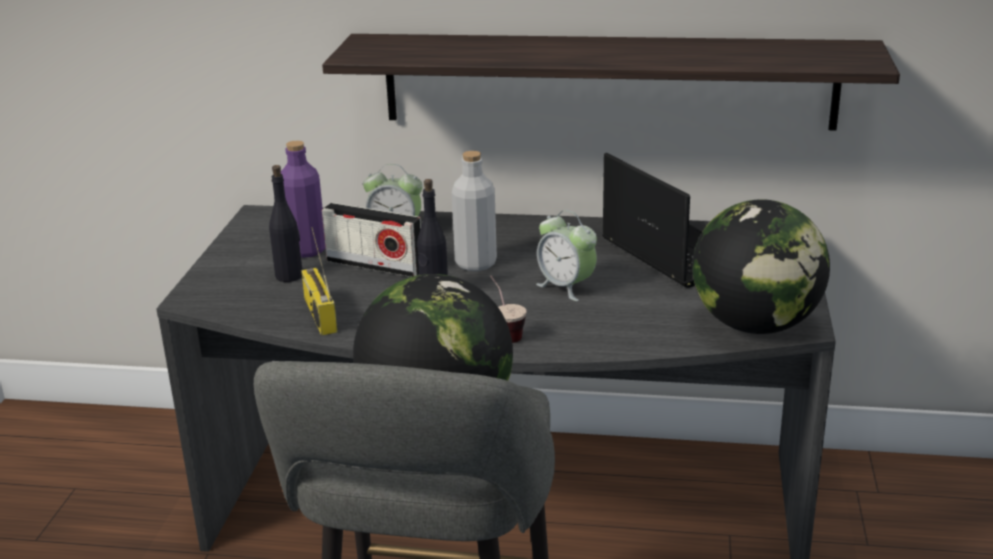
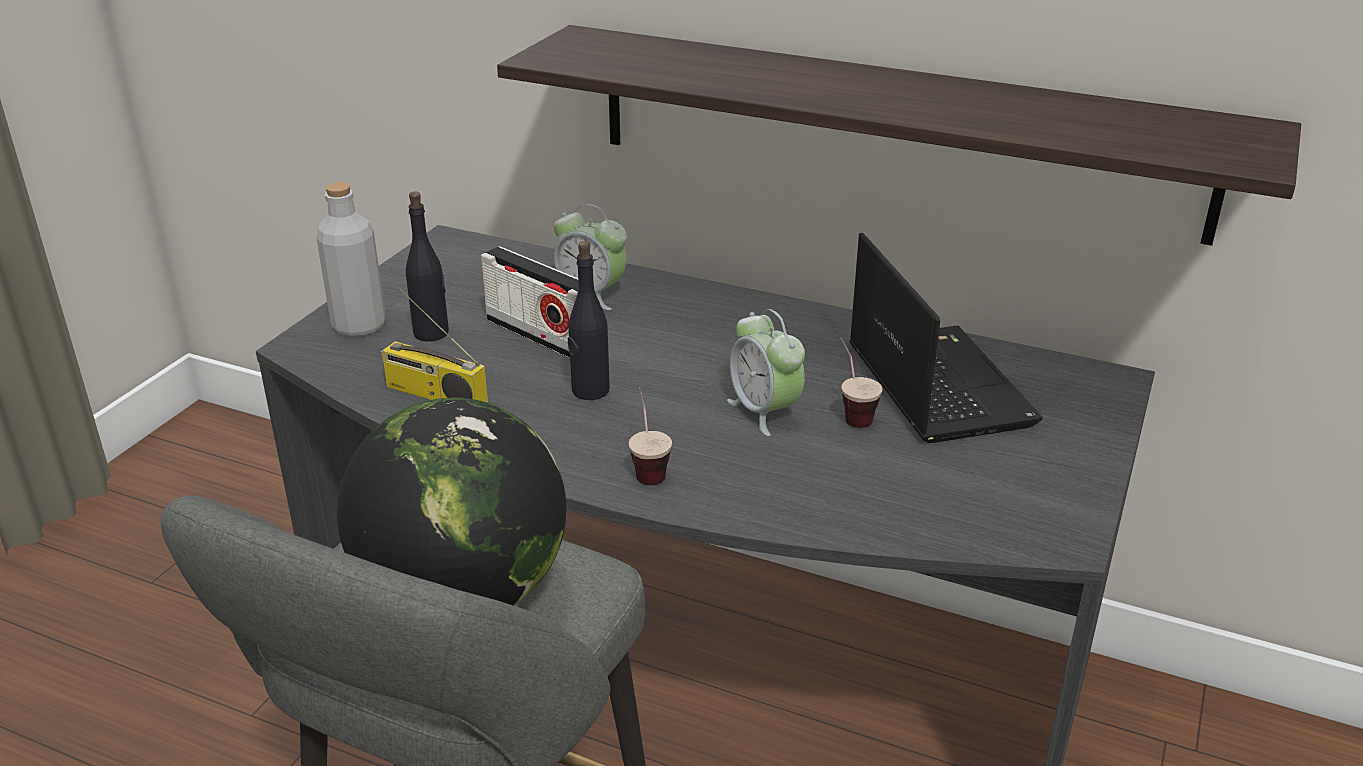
camera: 15 degrees right, 5 degrees up
(306, 250) = (473, 299): purple bottle -> none
(318, 314) = (433, 395): radio -> radio turned 60 degrees counterclockwise
(476, 263) = (667, 354): grey bottle -> grey bottle (359, 326)
(626, 278) = (851, 412): none -> cup
(755, 325) = (996, 522): globe -> none

